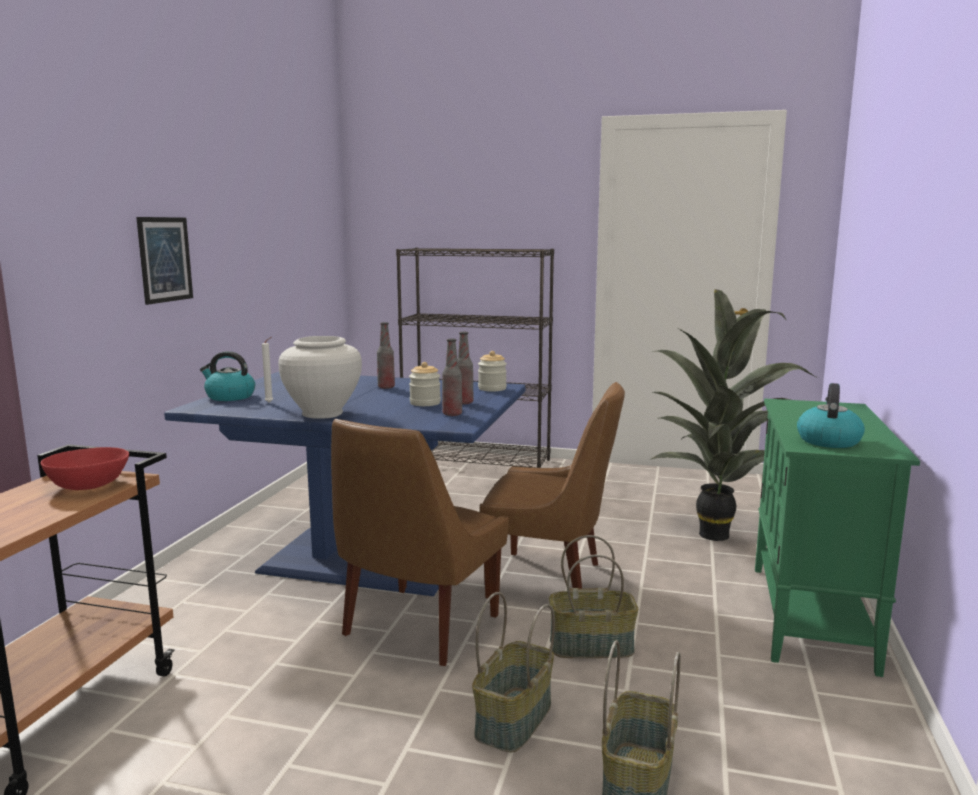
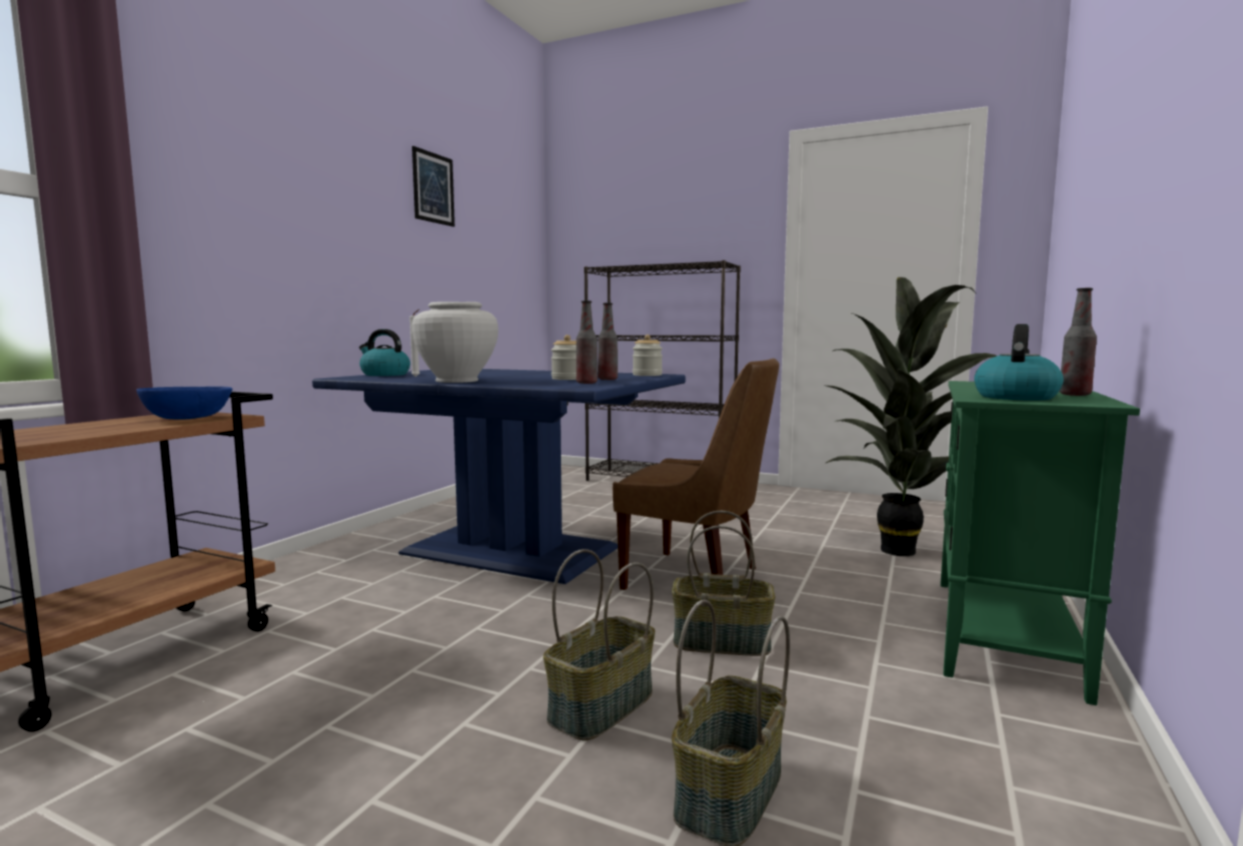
camera: 10 degrees right, 5 degrees down
(88, 485) = (188, 418): red bowl -> blue bowl
(165, 259) = (337, 244): picture -> picture (433, 188)
(386, 387) = (541, 373): bottle -> bottle (1074, 394)
(417, 628) = (535, 610): brown chair -> none

